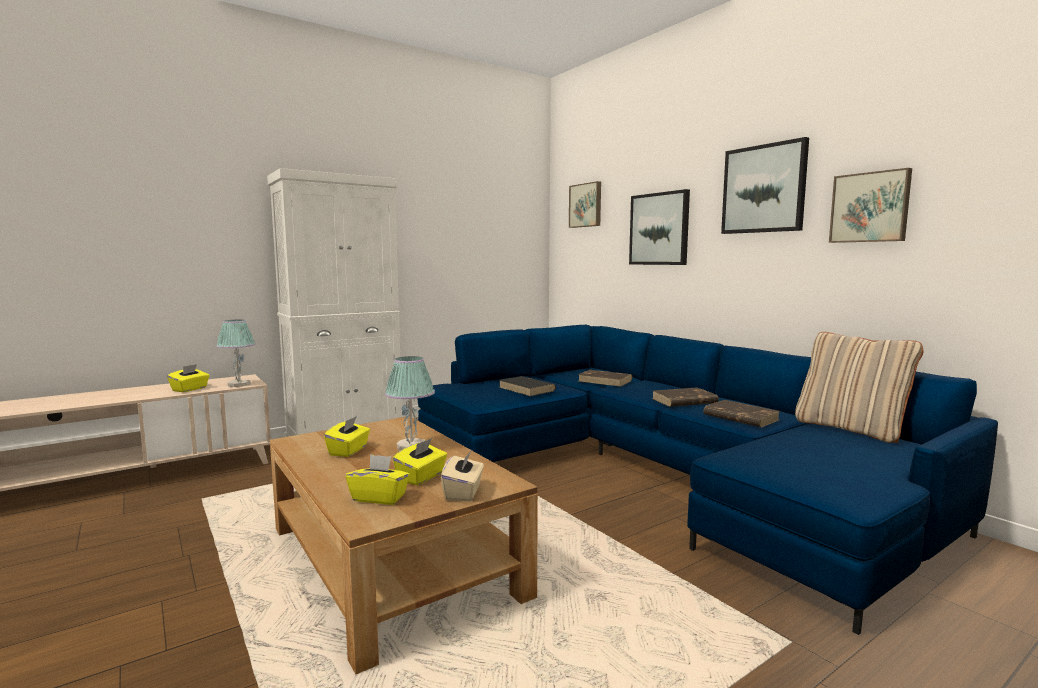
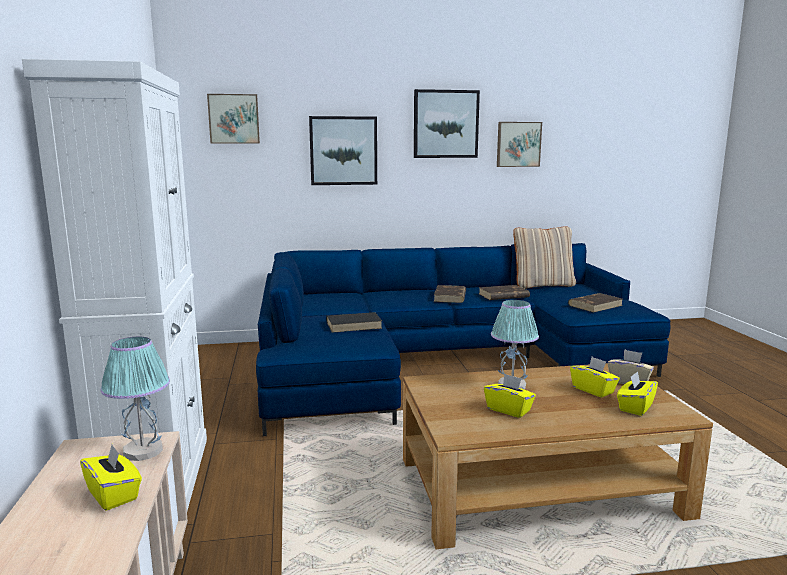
camera: 65 degrees left, 5 degrees up
(605, 381) = (360, 300): brown book -> brown book (595, 305)

